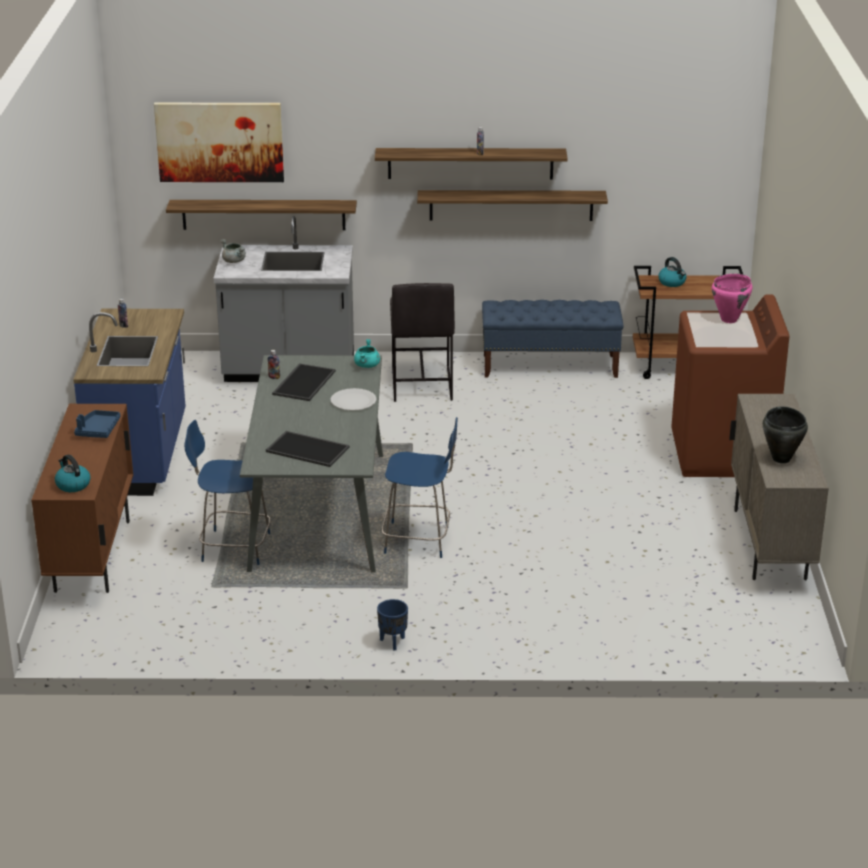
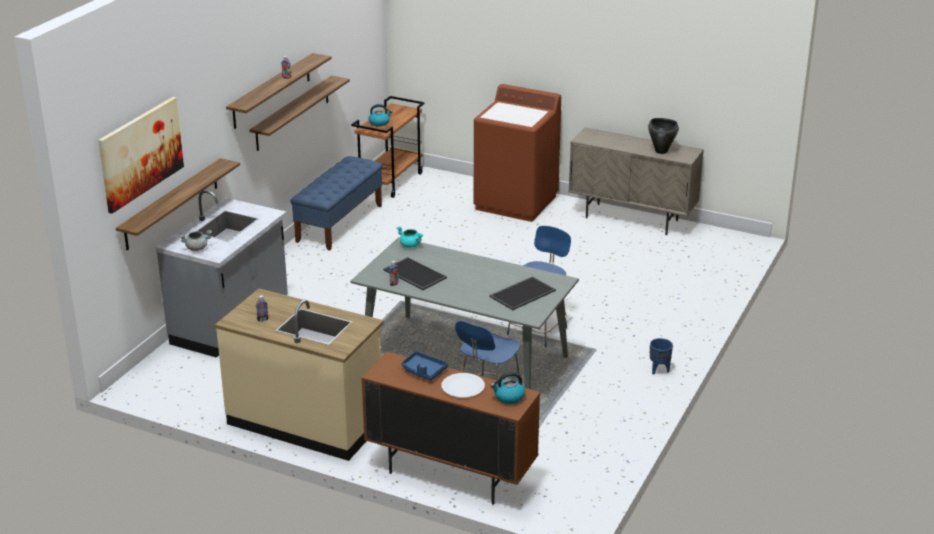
camera: 65 degrees left, 0 degrees up
(141, 456) = (306, 422): blue counter -> beige counter
(353, 401) = (462, 262): white plate -> white plate (463, 387)
(421, 384) = (314, 276): grey stool -> none
(729, 319) = (503, 108): pink cooking pot -> none

